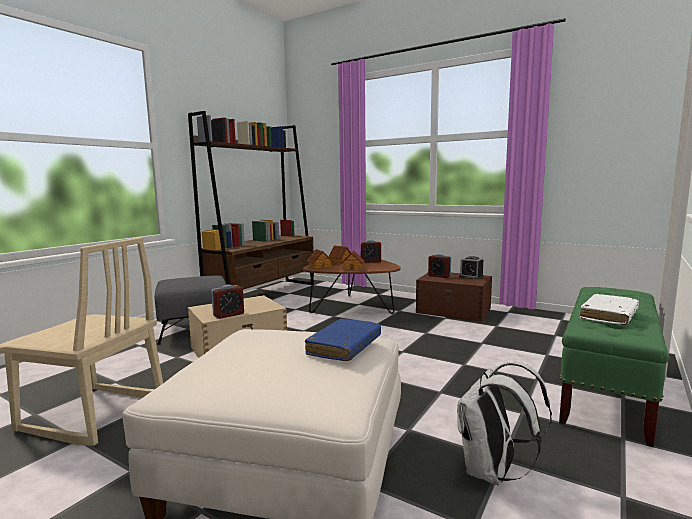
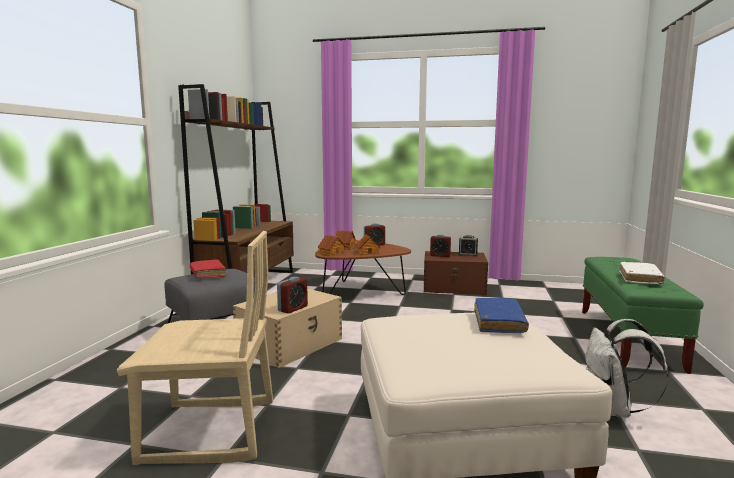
camera: 20 degrees left, 0 degrees up
(189, 278) = (207, 274): none -> red book

